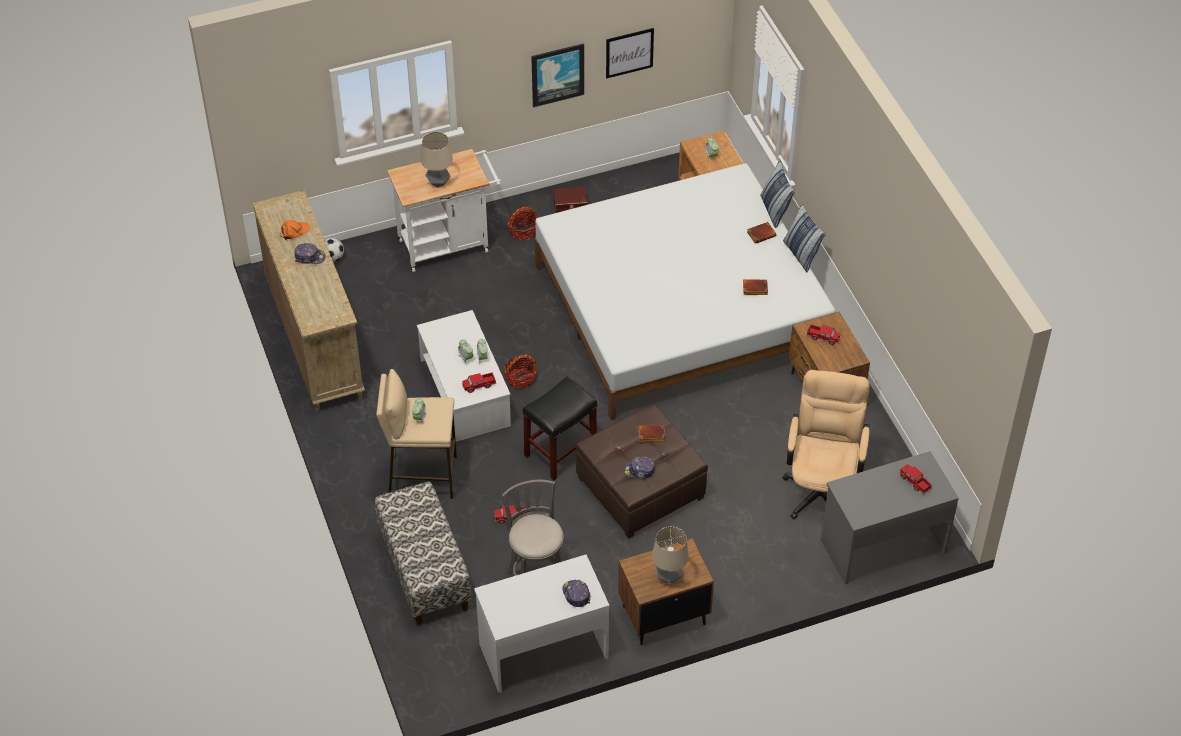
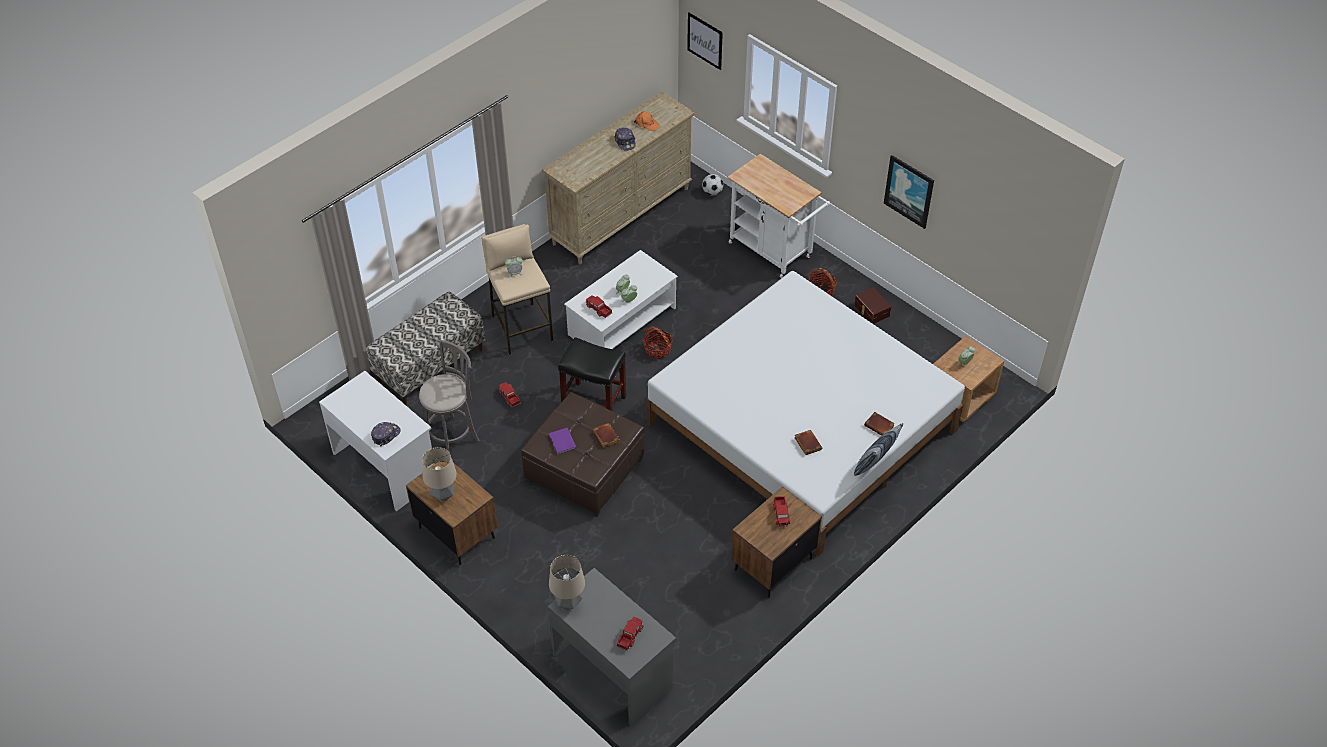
camera: 65 degrees right, 0 degrees up
(438, 182) = (767, 187): table lamp -> table lamp (568, 603)
(629, 52) = (970, 224): picture -> picture (705, 41)
(639, 471) = (562, 442): cap -> purple book
(775, 210) = (917, 426): pillow -> none
(822, 486) = (657, 600): beige office chair -> none

